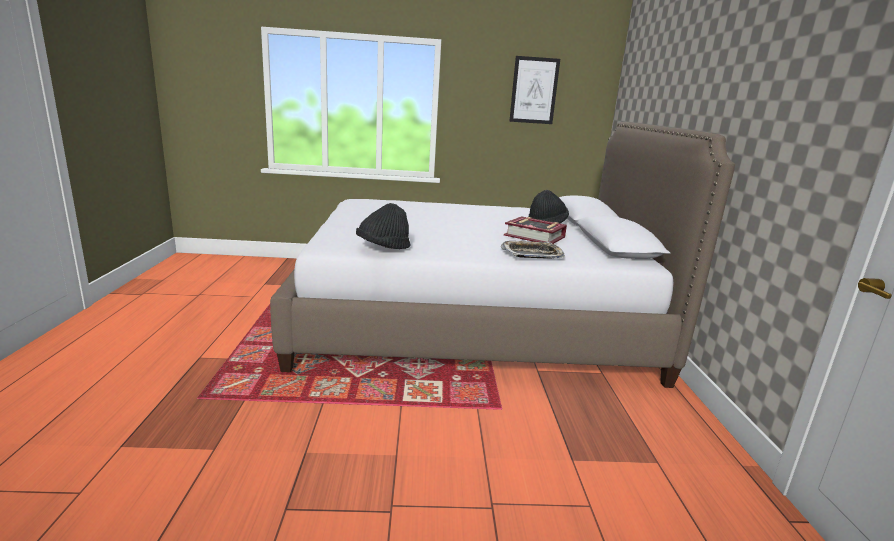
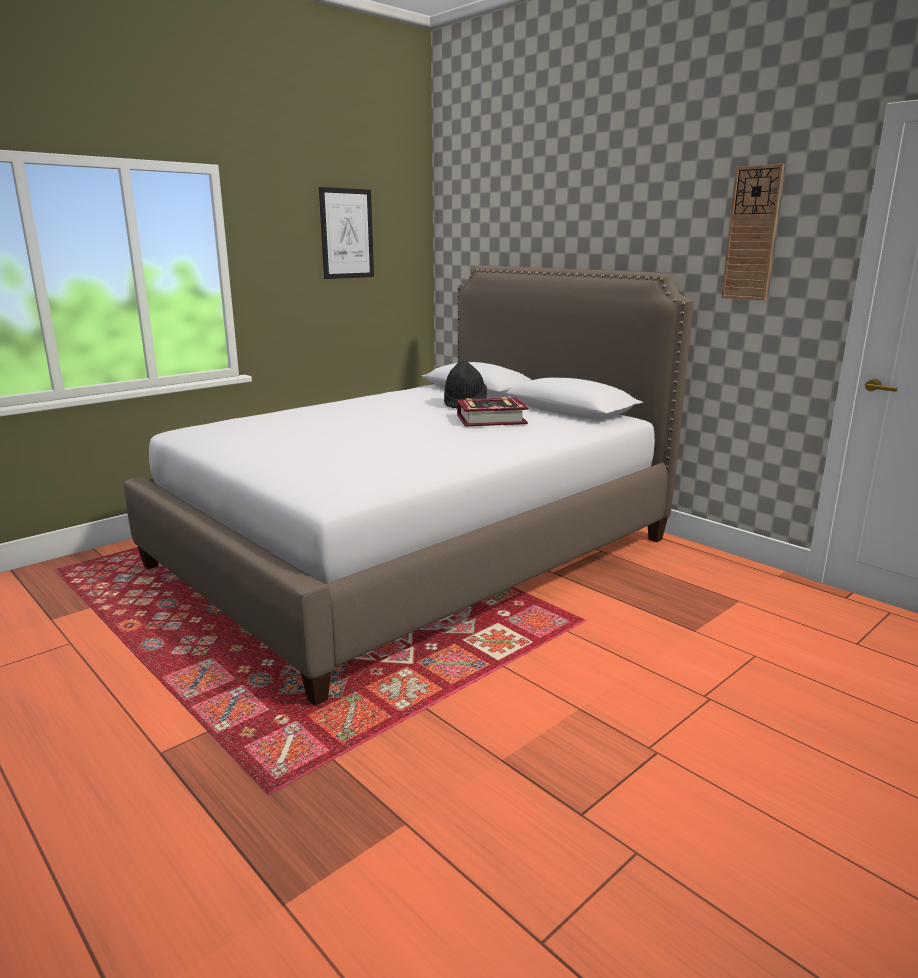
camera: 40 degrees left, 0 degrees up
(383, 248) = (402, 476): black hat -> none
(532, 254) = (538, 437): tray -> none
(801, 97) = (752, 234): none -> wall clock

